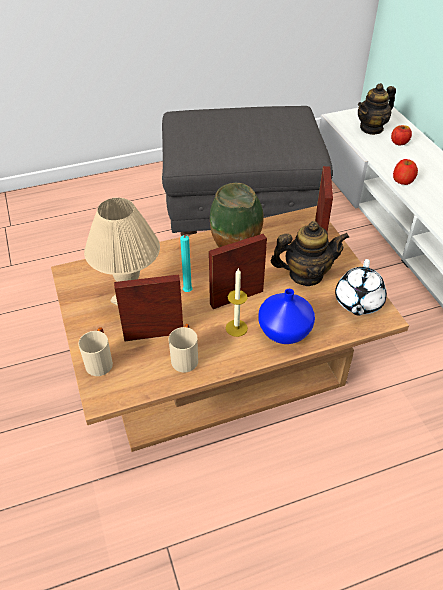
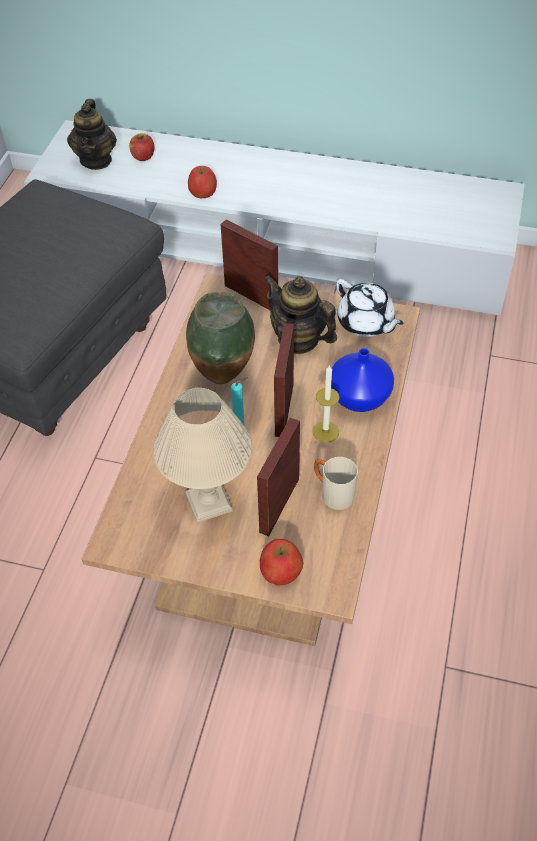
camera: 55 degrees left, 5 degrees up
(100, 361) = (280, 571): beige mug -> apple
(305, 275) = (298, 339): teapot -> teapot turned 75 degrees counterclockwise

